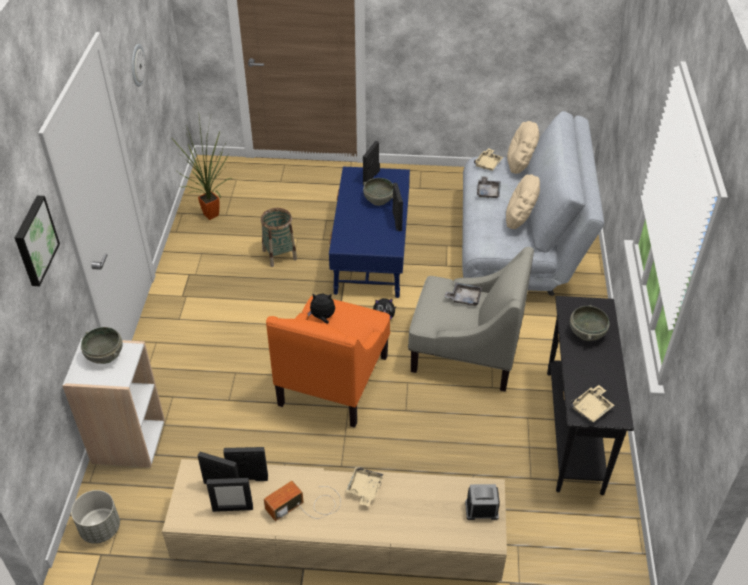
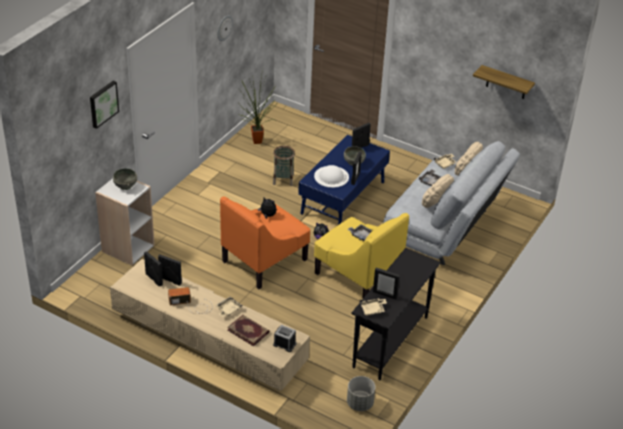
camera: 25 degrees right, 5 degrees down
(100, 529) = (87, 284): grey planter -> grey planter (360, 403)
(232, 507) = (152, 291): picture frame -> picture frame (385, 294)
(365, 230) = (331, 176): none -> white hat
(417, 511) = (248, 331): none -> book
(464, 353) = (356, 276): grey armchair -> yellow armchair
(540, 32) = (506, 83): none -> shelf
(586, 333) = (405, 273): grey bowl -> none

